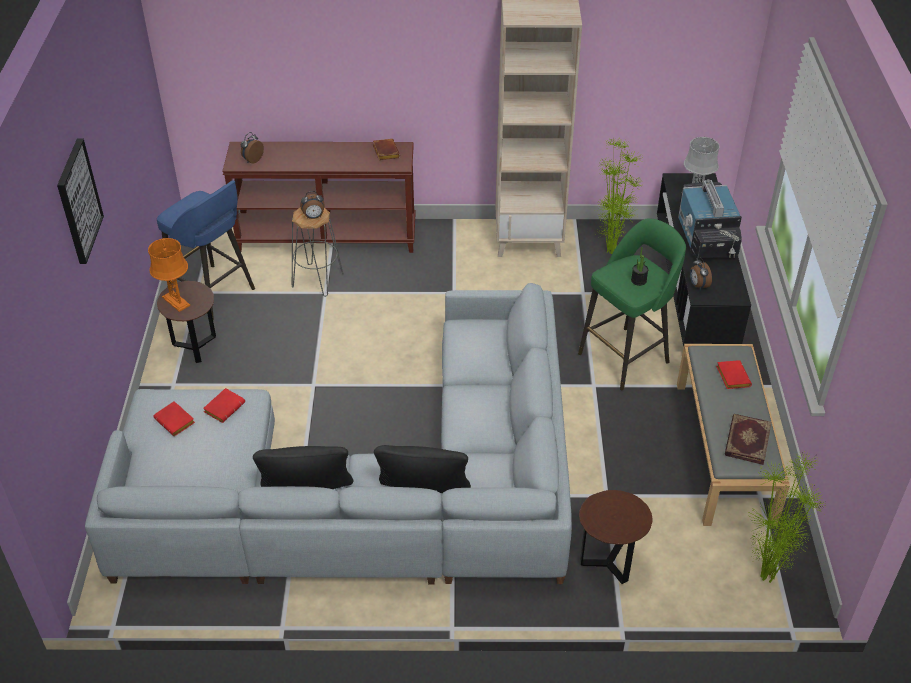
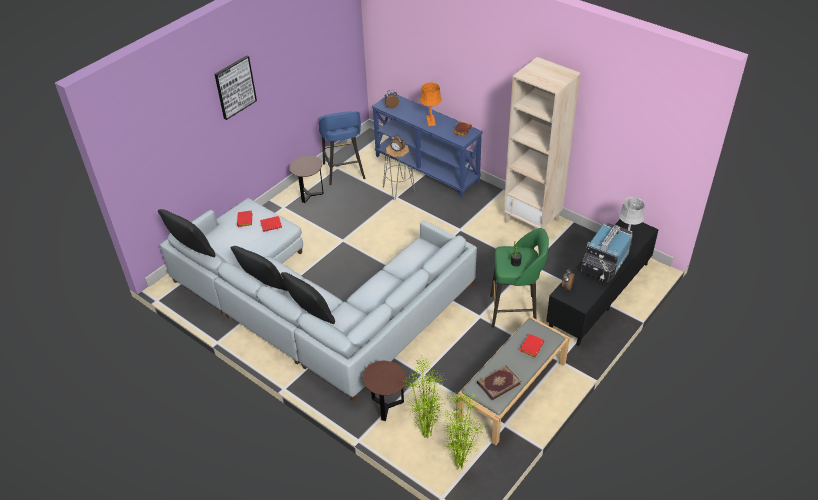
camera: 40 degrees right, 0 degrees up
(170, 502) = (192, 251): none -> black pillow
(175, 301) = (301, 164): orange table lamp -> orange table lamp (430, 121)
(327, 237) = (427, 169): brown console table -> blue console table
(609, 251) = (572, 249): potted plant -> potted plant (425, 434)

